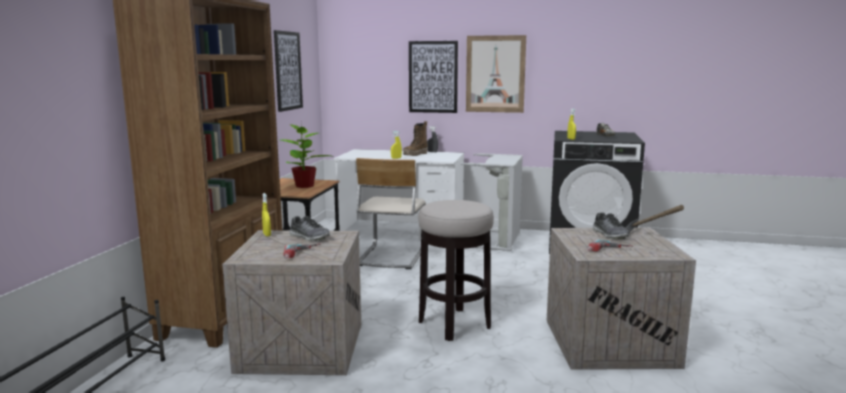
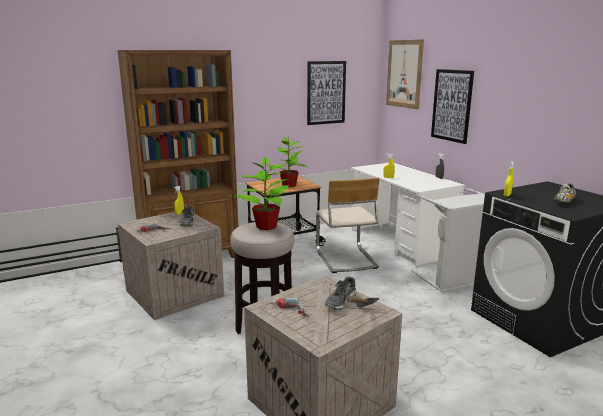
camera: 50 degrees right, 5 degrees up
(391, 256) = (345, 259): beige chair -> beige chair turned 75 degrees counterclockwise
(415, 155) = (414, 177): boot -> none
(454, 203) = (266, 227): none -> potted plant
(495, 74) = (501, 108): picture -> picture (404, 74)

